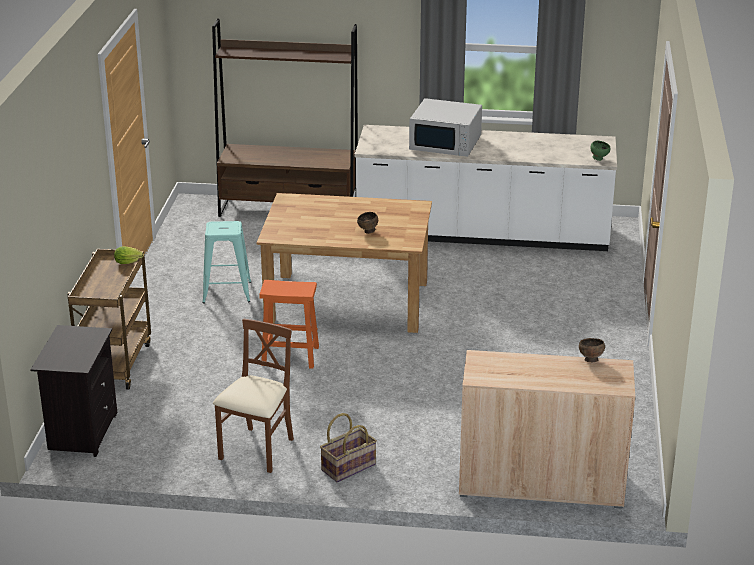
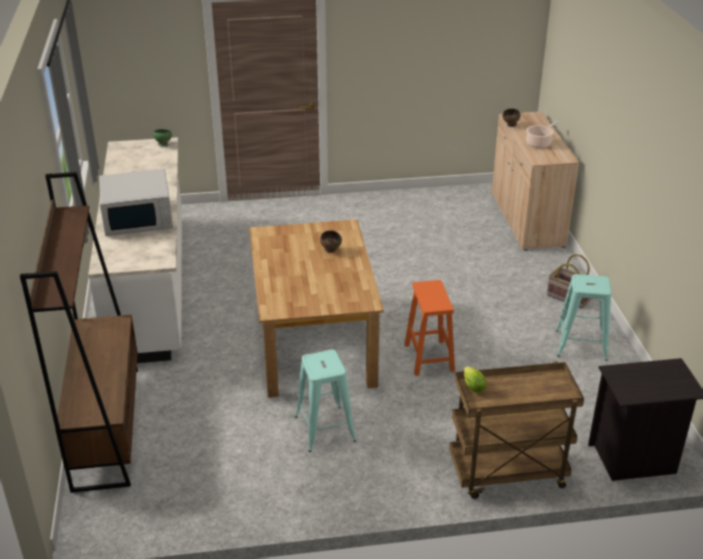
camera: 105 degrees left, 5 degrees up
(257, 450) = (581, 345): brown chair -> turquoise stool
(446, 143) = (139, 218): white microwave -> white microwave turned 75 degrees clockwise
(527, 369) = (539, 143): none -> cooking pot

